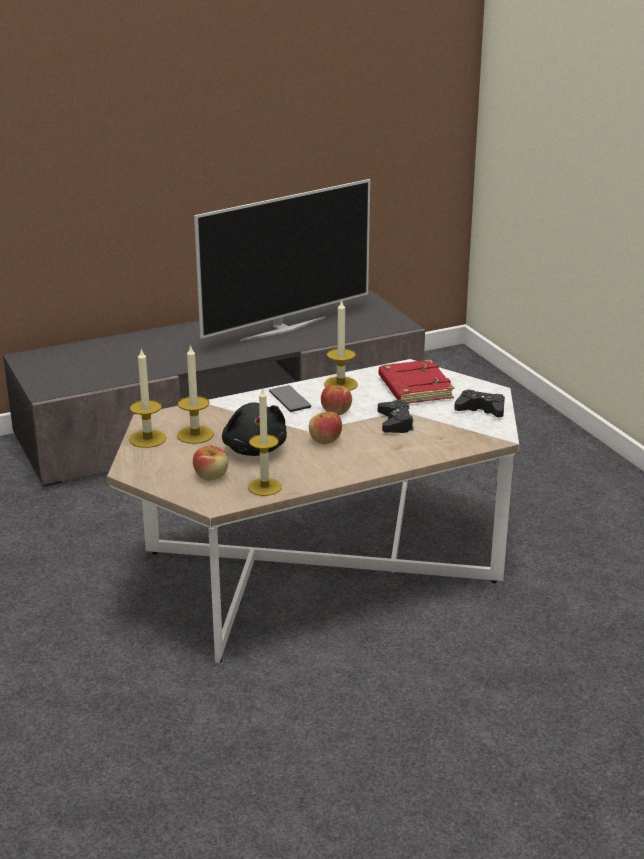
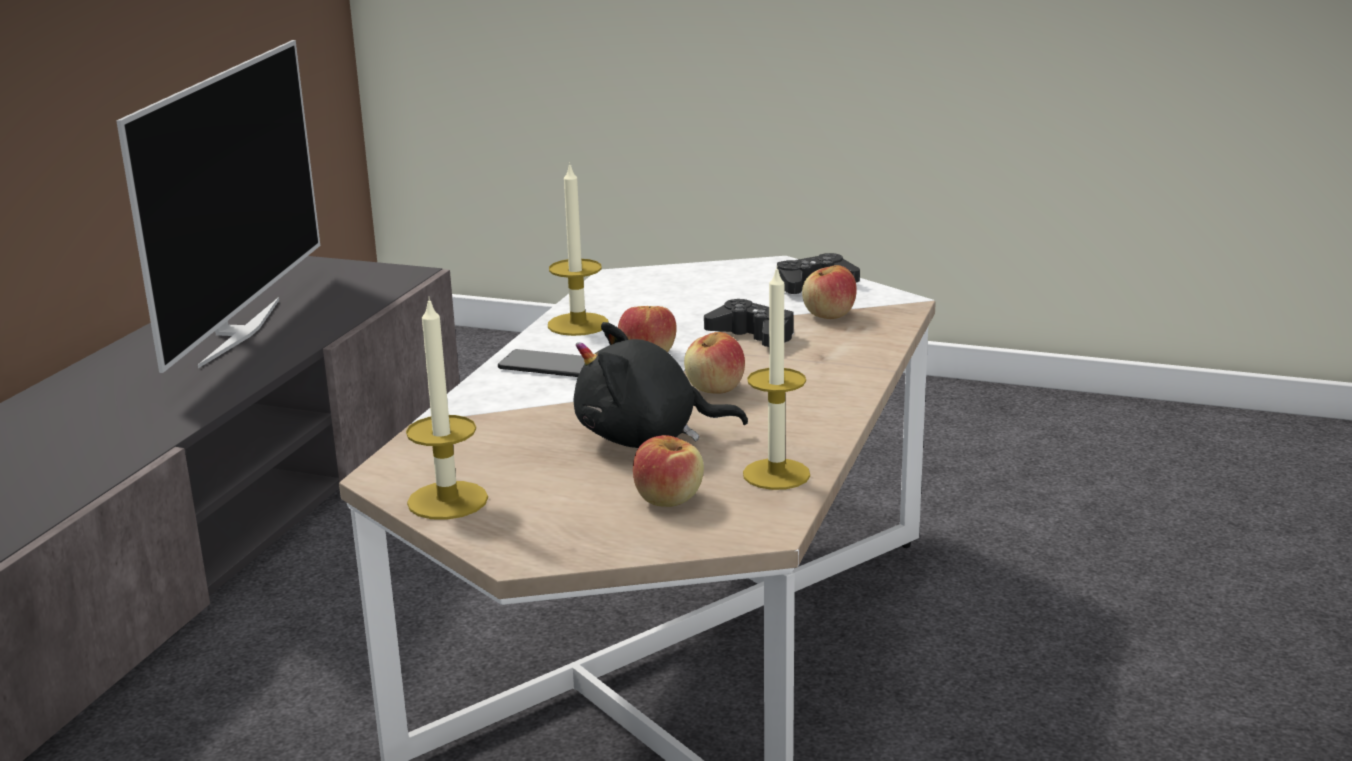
camera: 45 degrees left, 5 degrees down
(195, 435) = (514, 462): candle -> none
(255, 449) = (647, 438): black plush toy -> black plush toy turned 150 degrees clockwise
(414, 388) = (681, 294): red book -> none
(450, 428) = (829, 315): none -> apple

